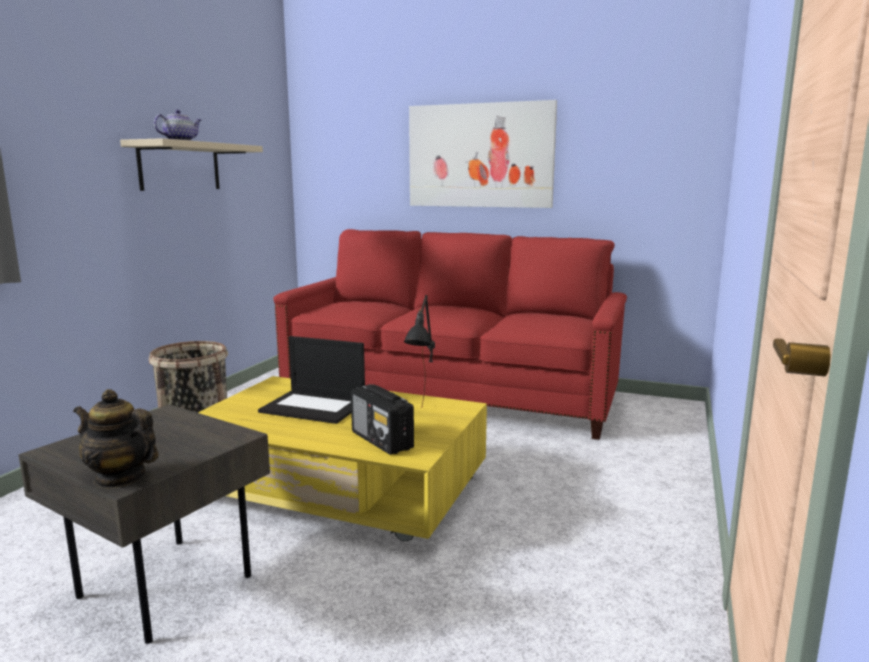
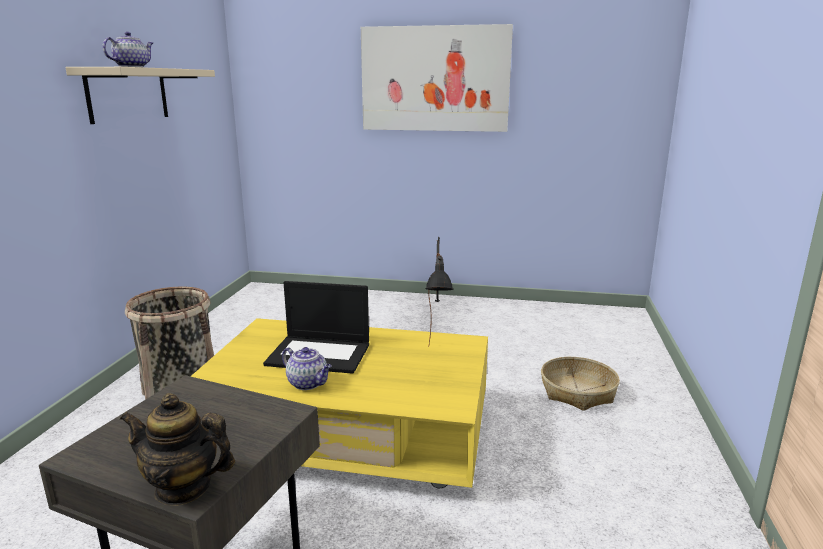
camera: 10 degrees left, 5 degrees up
(291, 428) = (308, 383): none -> teapot
(382, 441) = (410, 391): radio -> none
(451, 395) = (417, 317): red sofa -> none
(588, 472) = (578, 392): none -> basket

